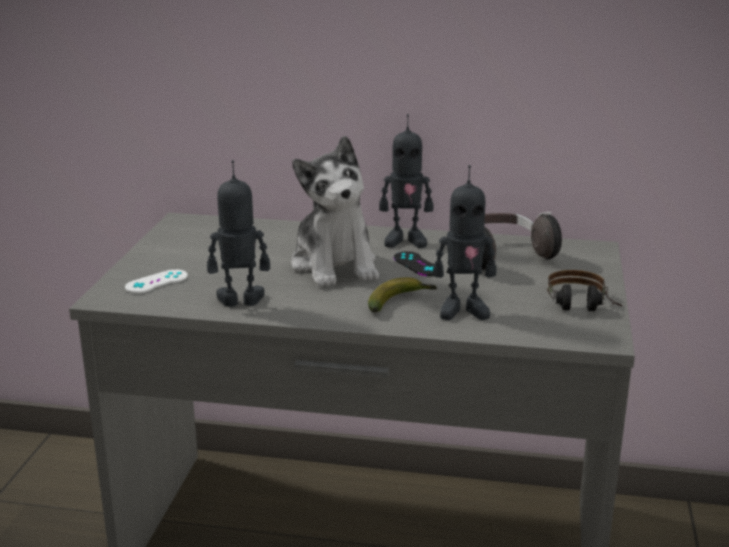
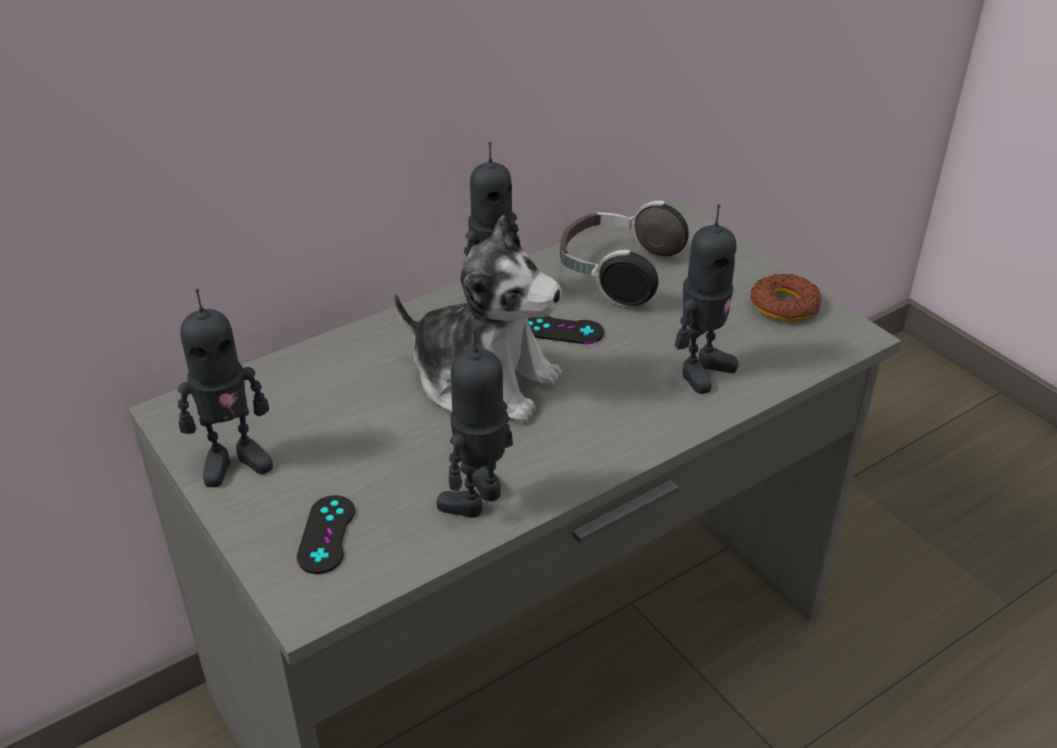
camera: 45 degrees left, 15 degrees up
(156, 282) = (326, 534): white game controller -> black game controller
(171, 244) = (234, 461): none -> toy robot
(400, 302) = (631, 394): banana -> none
(582, 308) = (784, 305): headphones -> donut

